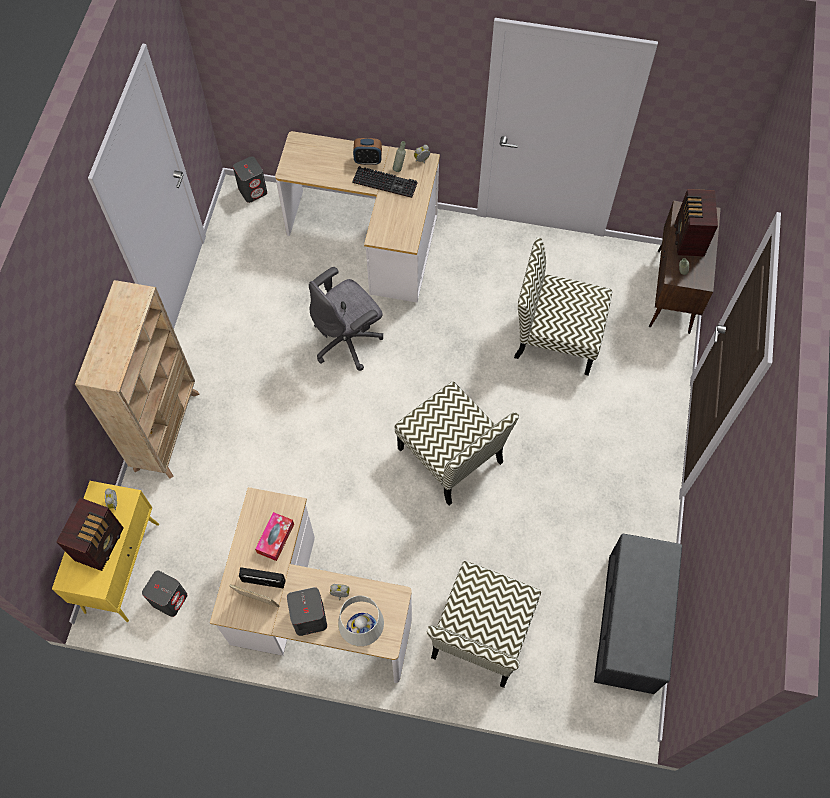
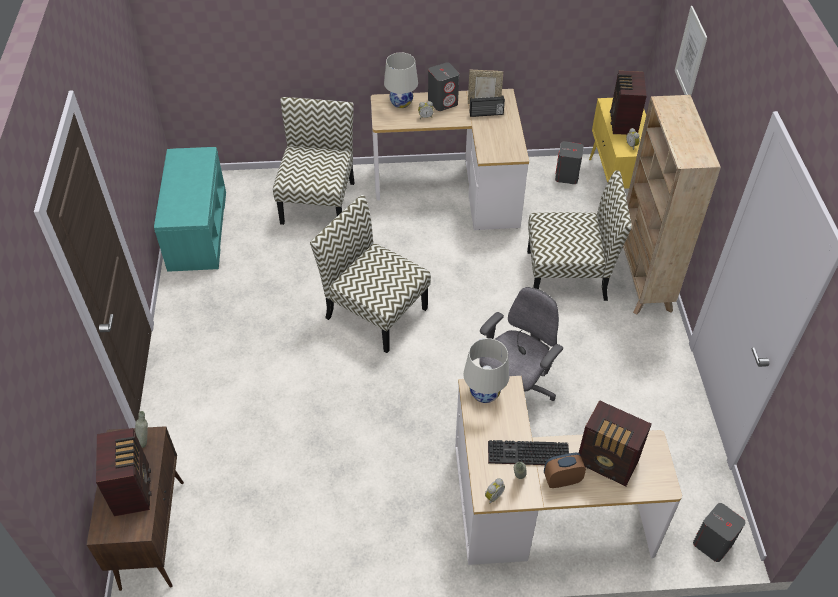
camera: 165 degrees right, 15 degrees down
(42, 419) = (691, 54): none -> picture
(275, 538) = (490, 136): tissue box -> none
(329, 163) = (608, 463): none -> radio
(399, 235) = (484, 393): none -> white table lamp
(555, 337) = (290, 446): chair -> chair (568, 275)
(632, 624) = (196, 229): grey bench -> turquoise bench

